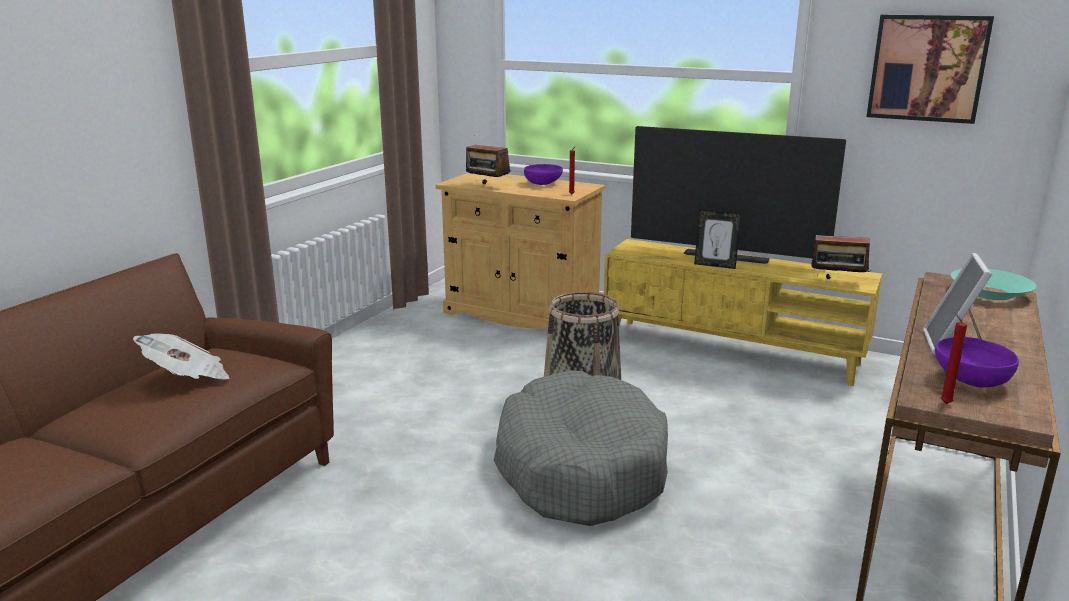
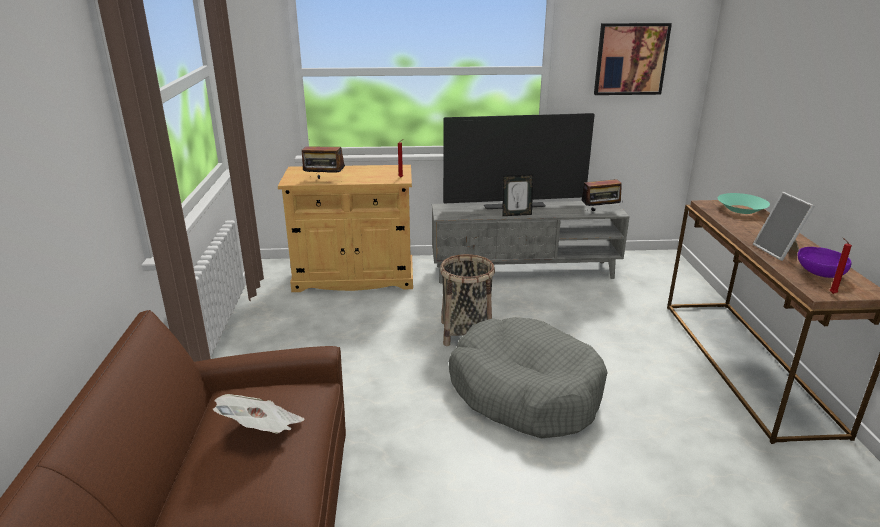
camera: 30 degrees left, 5 degrees up
(543, 184) = (365, 171): purple bowl -> none
(732, 351) = (524, 272): yellow tv stand -> grey tv stand

